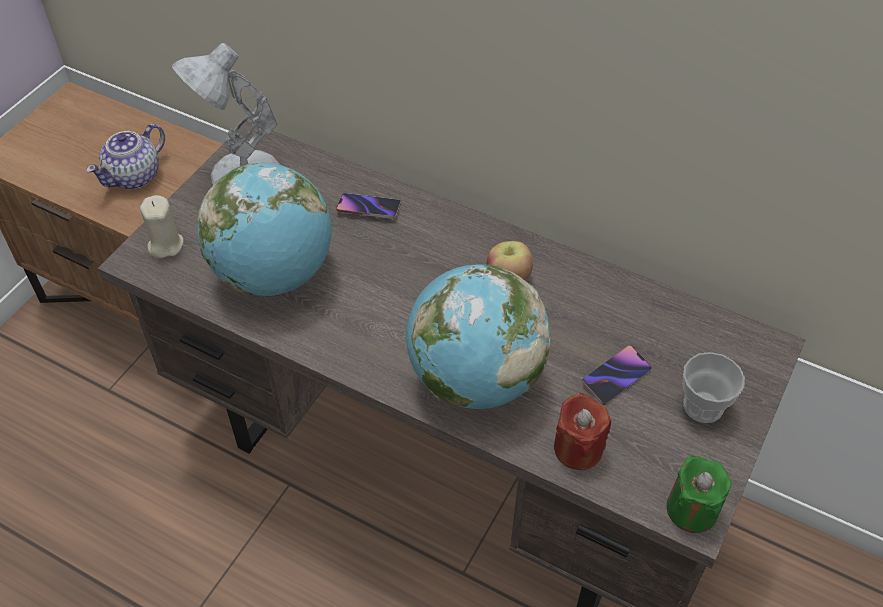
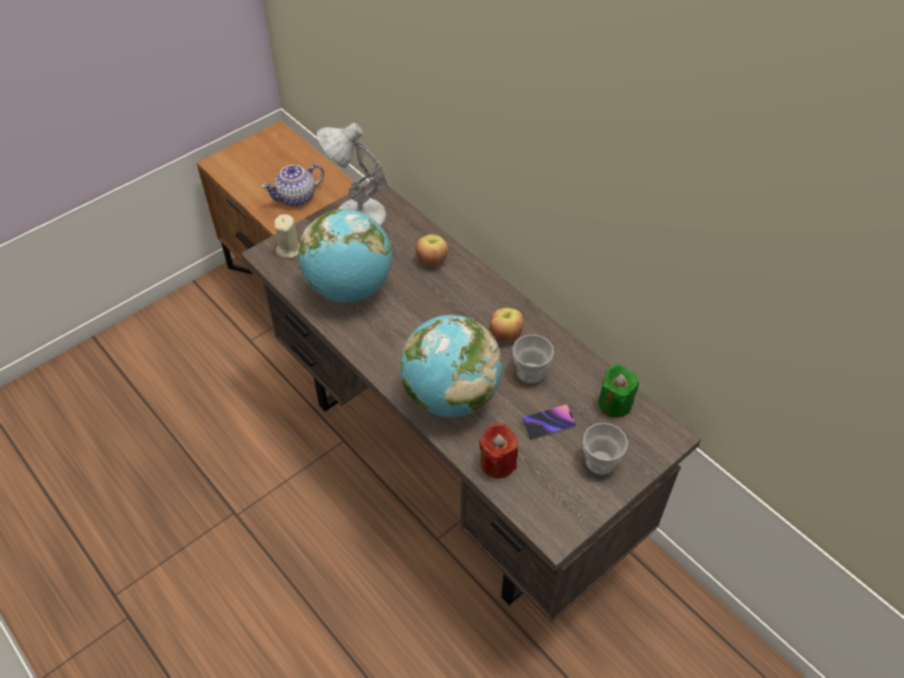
camera: 20 degrees right, 0 degrees up
(368, 208) = (432, 260): phone -> apple
(562, 317) = (530, 372): none -> cup
(692, 509) = (556, 527): green candle -> green candle (614, 403)

